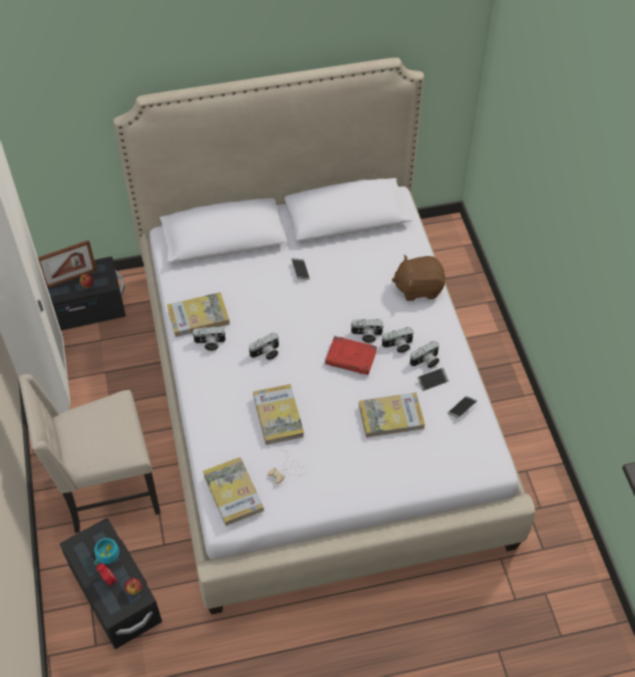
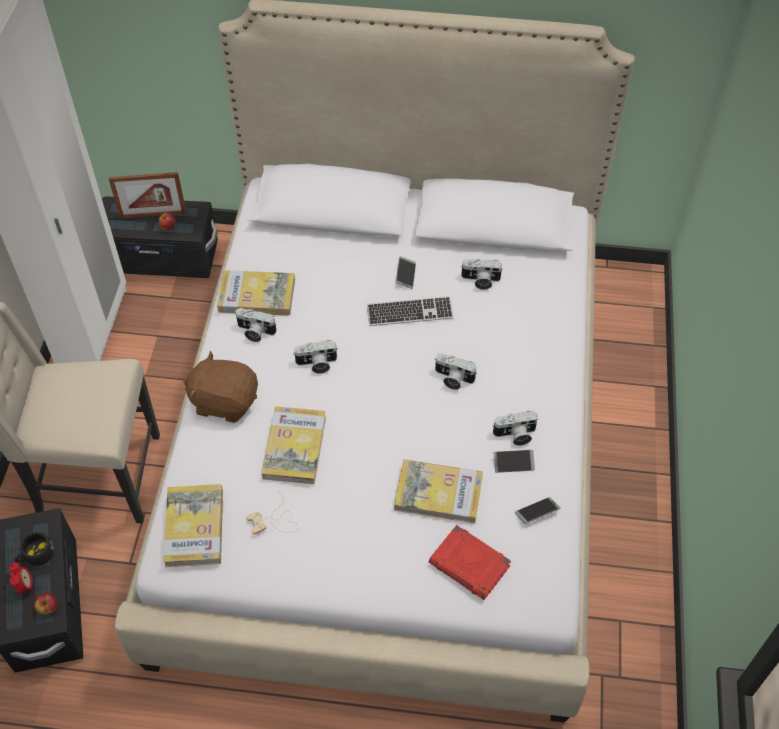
camera: 20 degrees right, 0 degrees up
(105, 556) = (35, 555): turquoise cup -> black cup
(315, 297) = (410, 313): none -> keyboard
(351, 358) = (420, 402): red book -> red book (470, 565)
(398, 346) = (487, 404): camera -> camera (480, 281)
(418, 288) = (546, 338): brown plush toy -> brown plush toy (224, 401)

